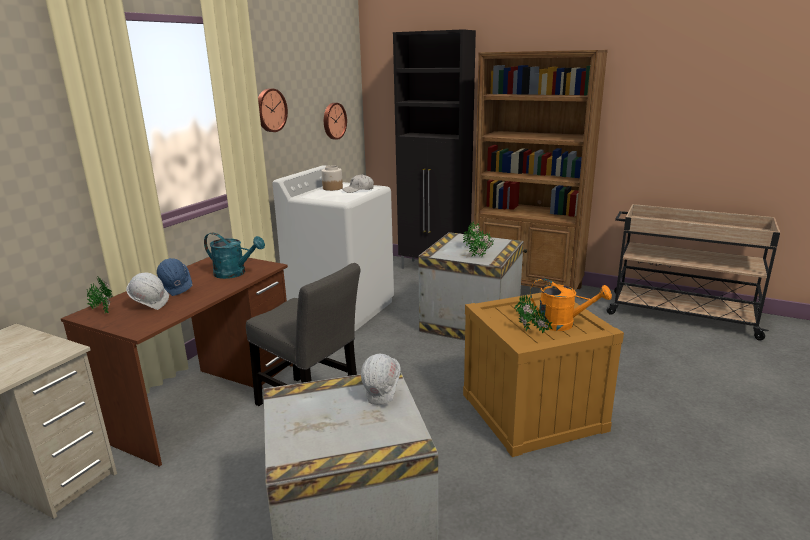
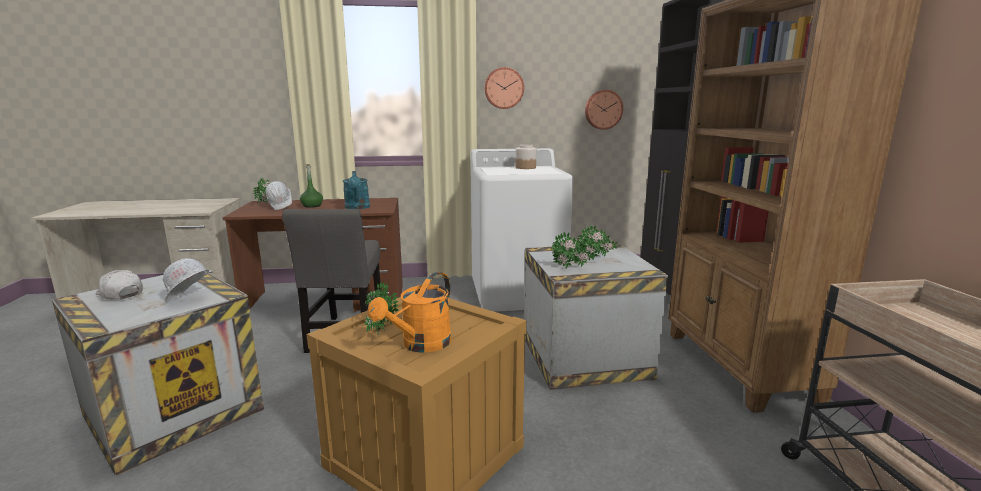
camera: 55 degrees right, 5 degrees down
(177, 290) = (312, 206): blue hard hat -> green bottle
(358, 190) = (535, 171): white cap -> white cap (120, 294)
(562, 324) = (420, 345): orange watering can -> orange watering can turned 45 degrees clockwise

